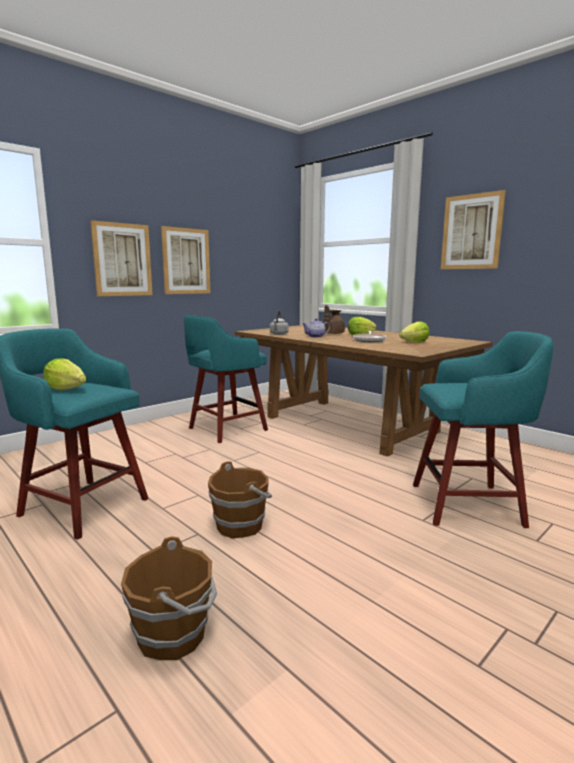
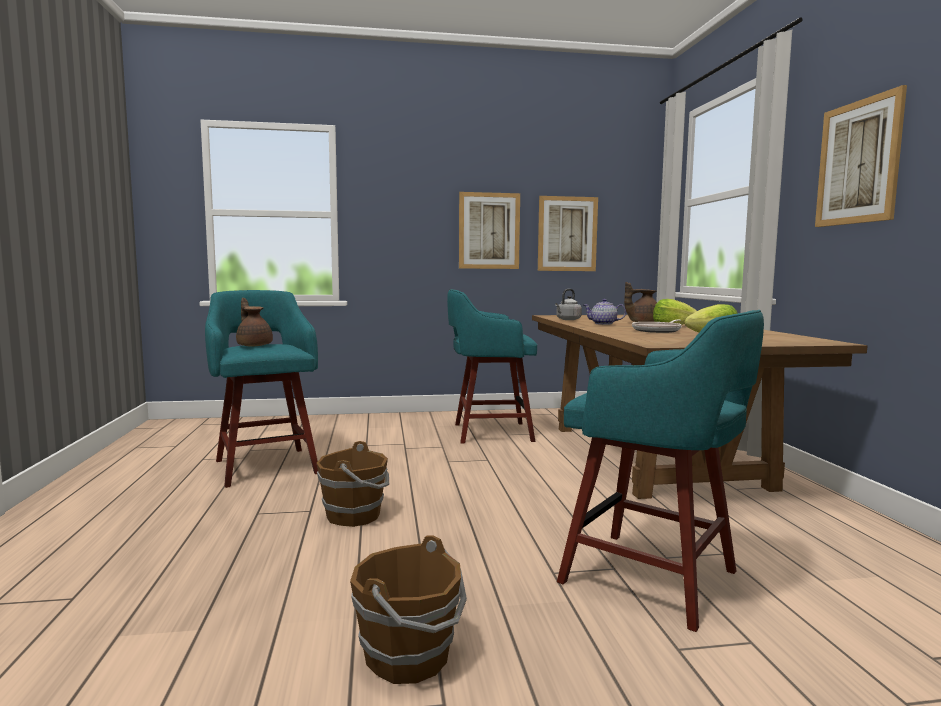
camera: 35 degrees right, 5 degrees down
(66, 389) = (254, 345): lettuce -> brown teapot
(122, 260) = (411, 230): picture -> picture (567, 234)
(174, 634) = (174, 571): brown bucket -> brown bucket (410, 657)

